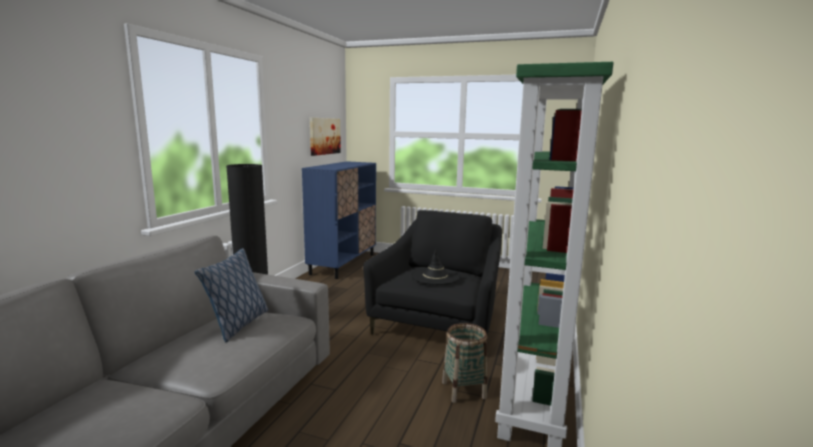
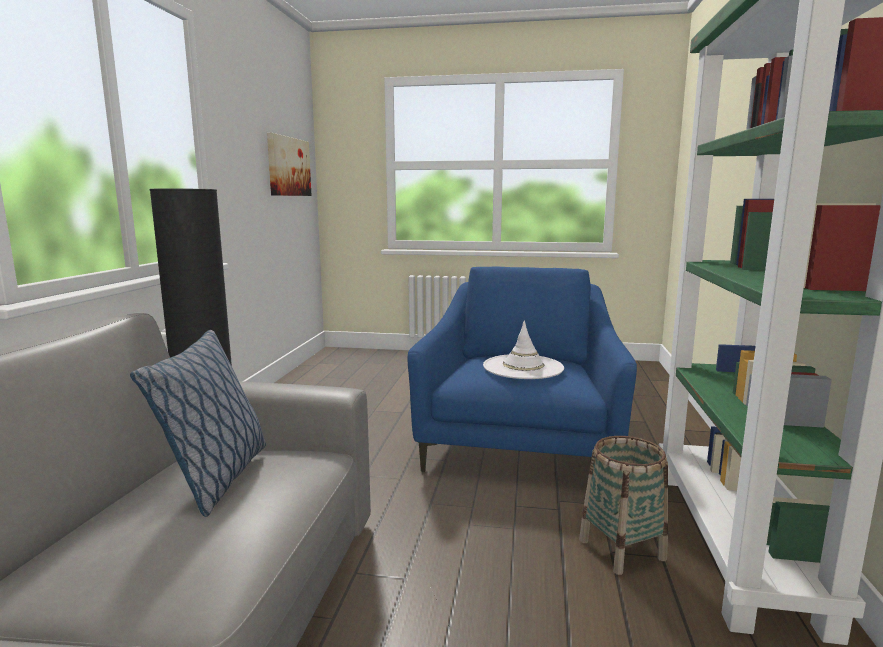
camera: 10 degrees left, 0 degrees up
(343, 264) = (327, 368): blue cabinet -> none
(435, 276) = (523, 367): black hat -> white hat
(439, 322) = (519, 442): black armchair -> blue armchair

